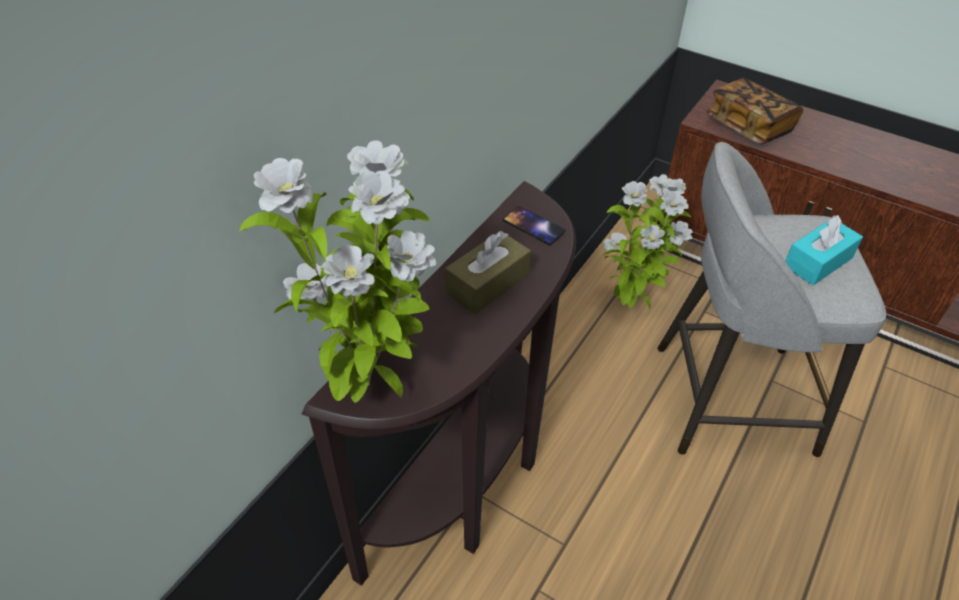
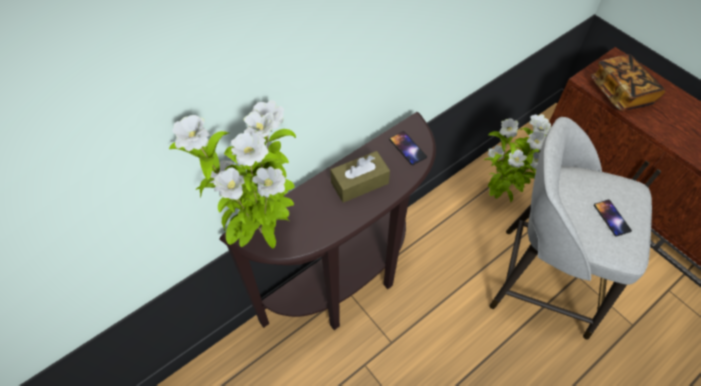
camera: 20 degrees right, 10 degrees up
(818, 262) = (611, 218): turquoise tissue box -> phone

